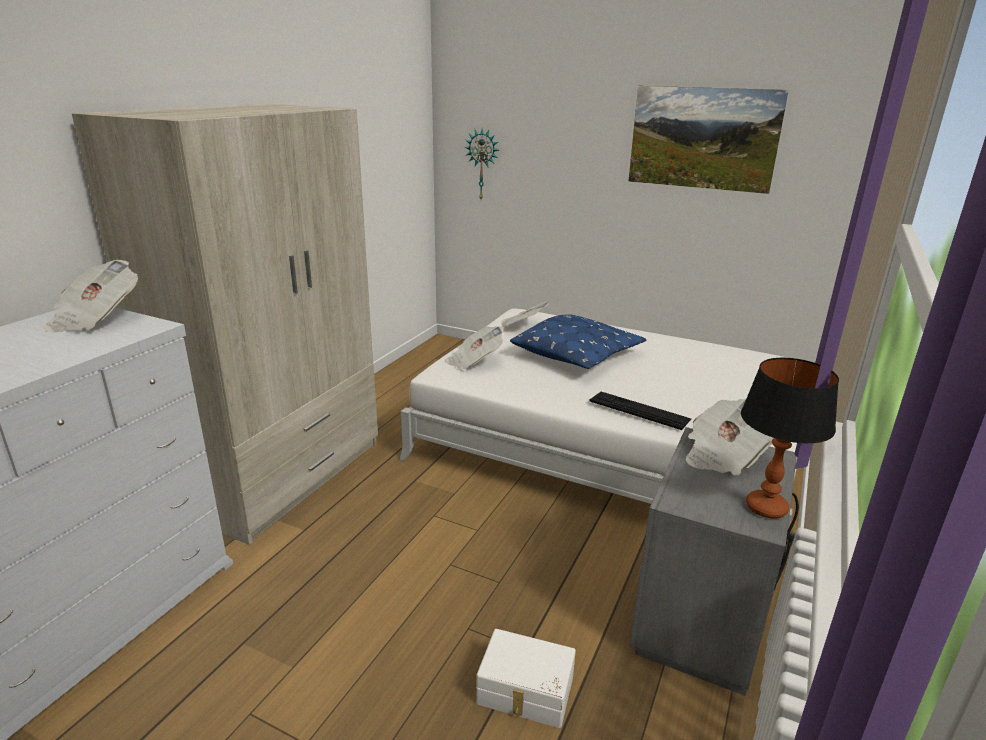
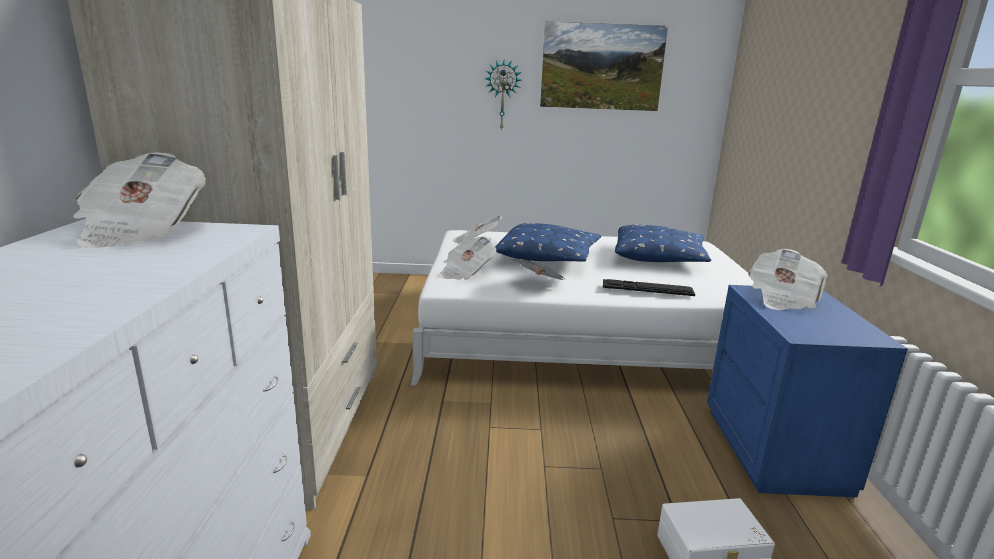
camera: 25 degrees left, 5 degrees down
(482, 164) = (395, 97): wall clock -> wall clock (502, 95)
(532, 386) = (539, 284): none -> newspaper
(703, 620) = (776, 450): grey nightstand -> blue nightstand
(705, 375) = (659, 257): none -> blue pillow
(766, 508) = (859, 326): table lamp -> none

